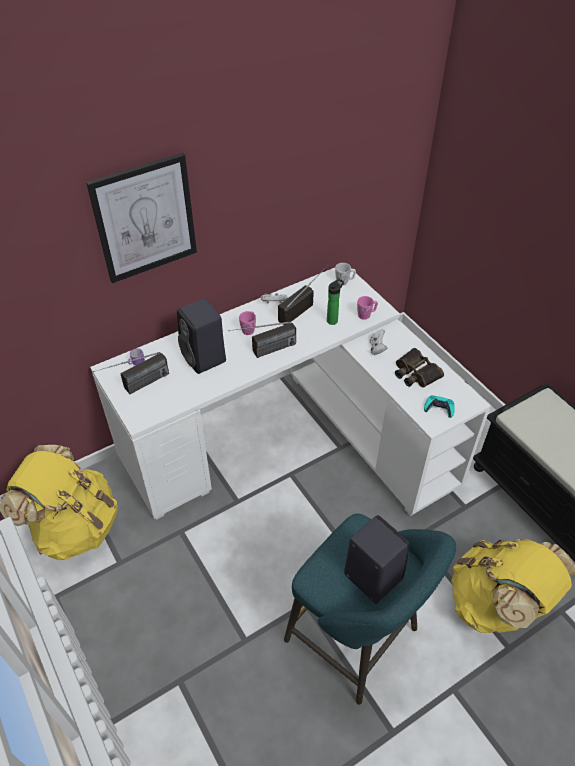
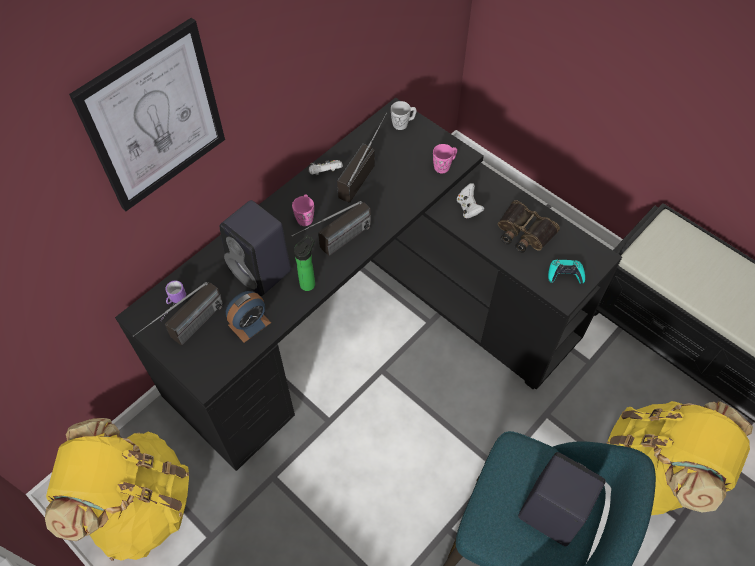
camera: 15 degrees left, 10 degrees up
(183, 390) = (249, 324): none -> alarm clock
(293, 438) = (370, 323): white desk -> black desk
(333, 320) = (406, 182): bottle -> bottle (309, 282)

